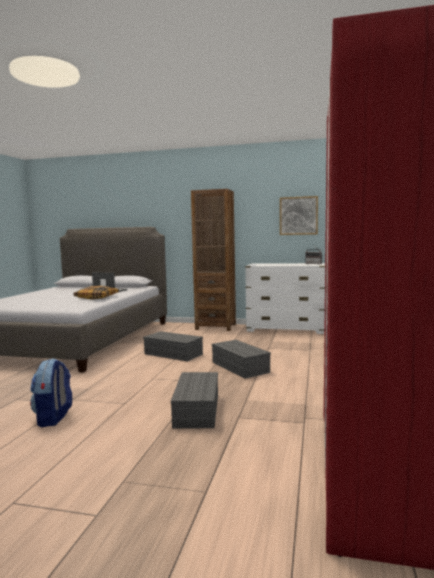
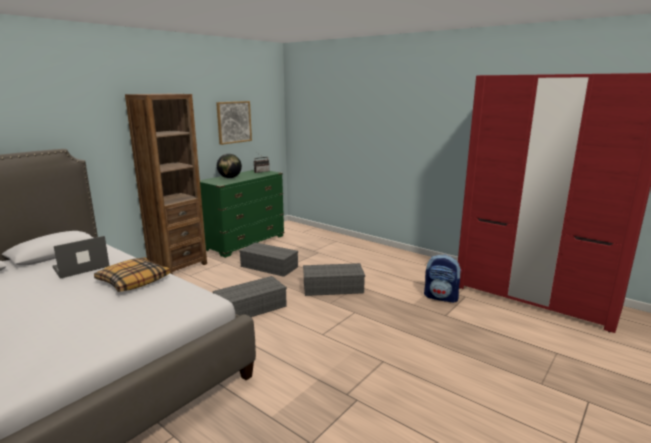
camera: 65 degrees left, 10 degrees up
(54, 418) = (398, 412): backpack -> backpack (441, 297)
(196, 410) = (421, 328): grey storage box -> grey storage box (268, 266)
(275, 264) = (230, 178): none -> globe
(286, 329) = (245, 243): white dresser -> green dresser

